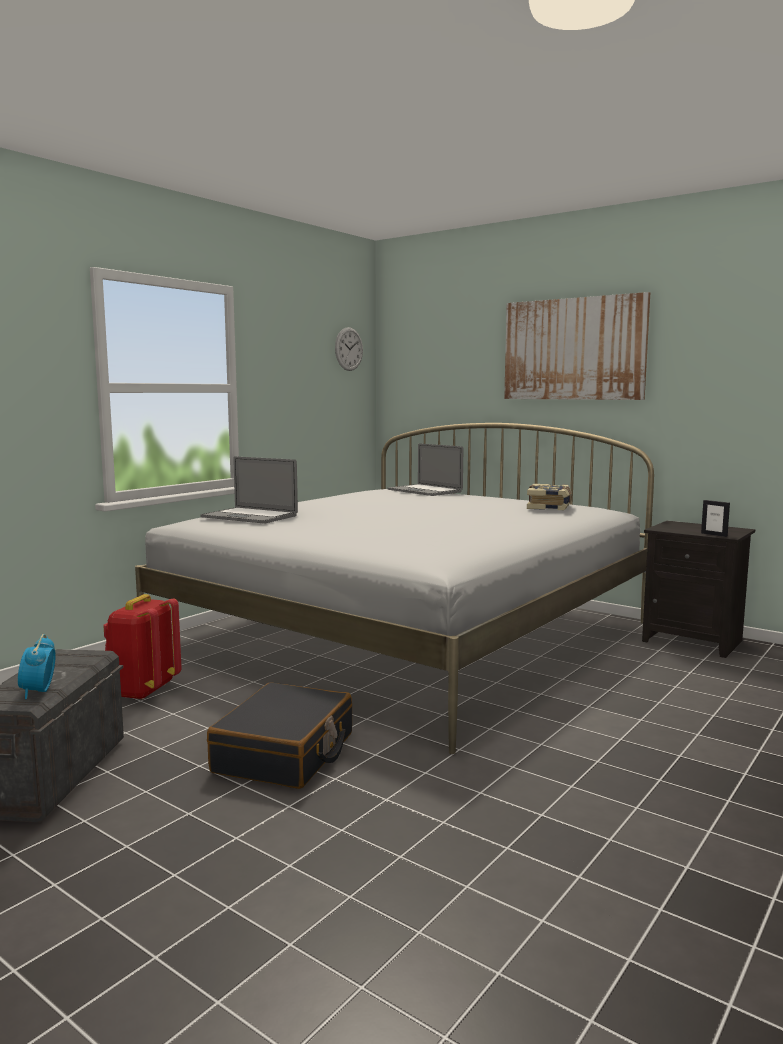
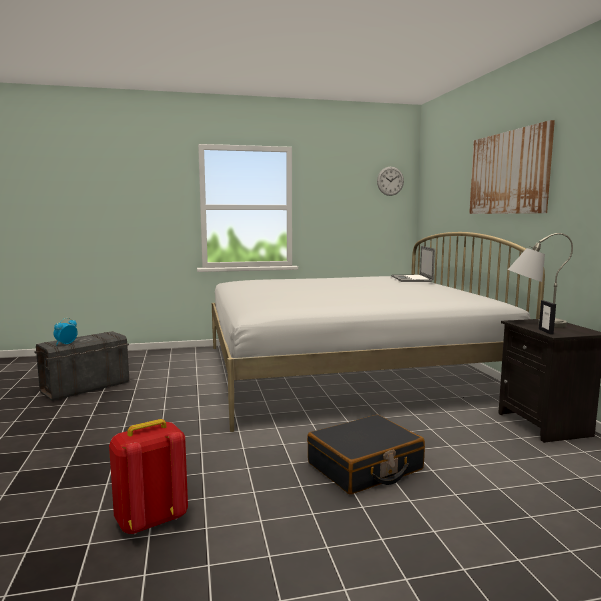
camera: 40 degrees right, 0 degrees up
(142, 691) = (177, 365): red backpack -> red backpack (151, 520)
(249, 516) = (259, 281): laptop -> none
(285, 753) = (168, 406): black suitcase -> black suitcase (365, 467)
(550, 507) = (449, 295): book -> none
(678, 528) = (533, 324): none -> grey table lamp

